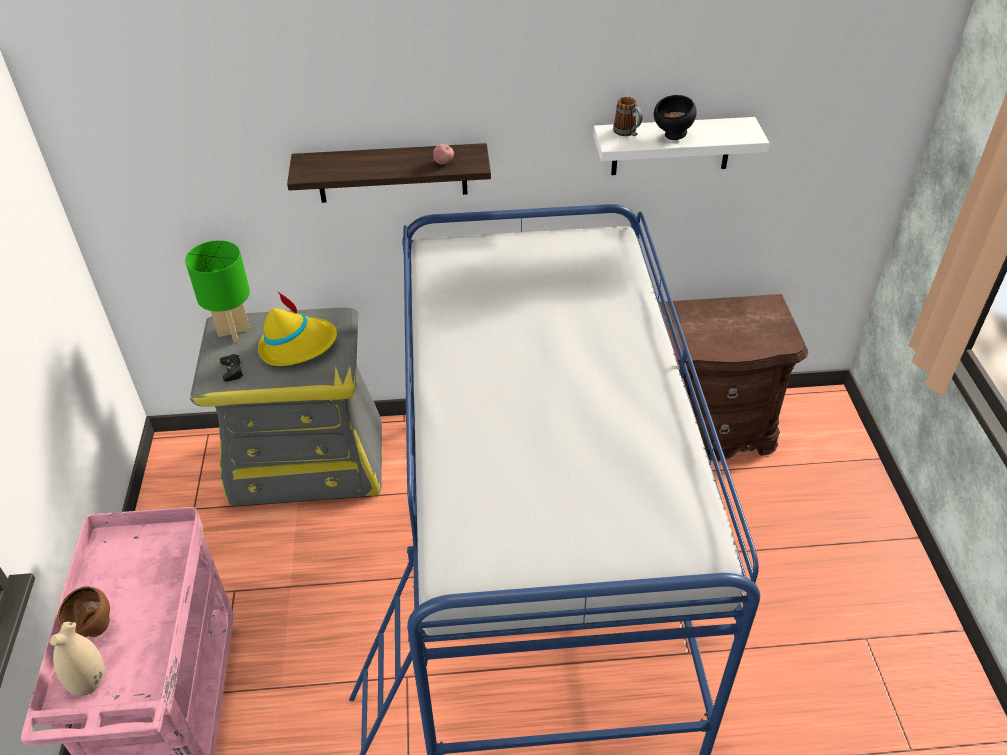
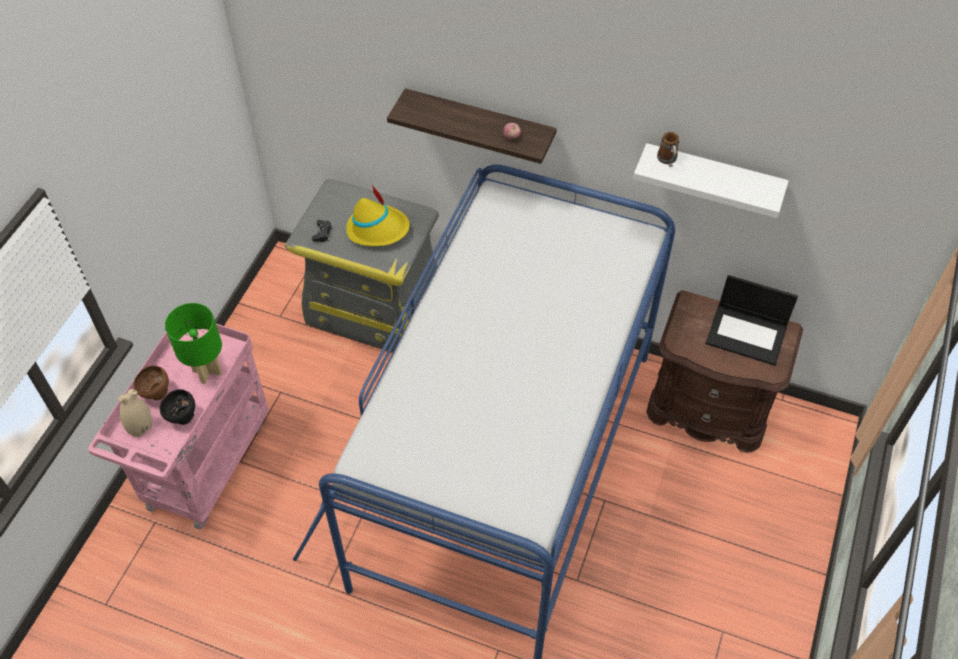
camera: 25 degrees right, 10 degrees up
(233, 332) = (337, 199): green table lamp -> green table lamp (206, 372)
(672, 136) = (702, 177): black bowl -> black bowl (182, 418)
(740, 319) = (747, 334): none -> laptop

